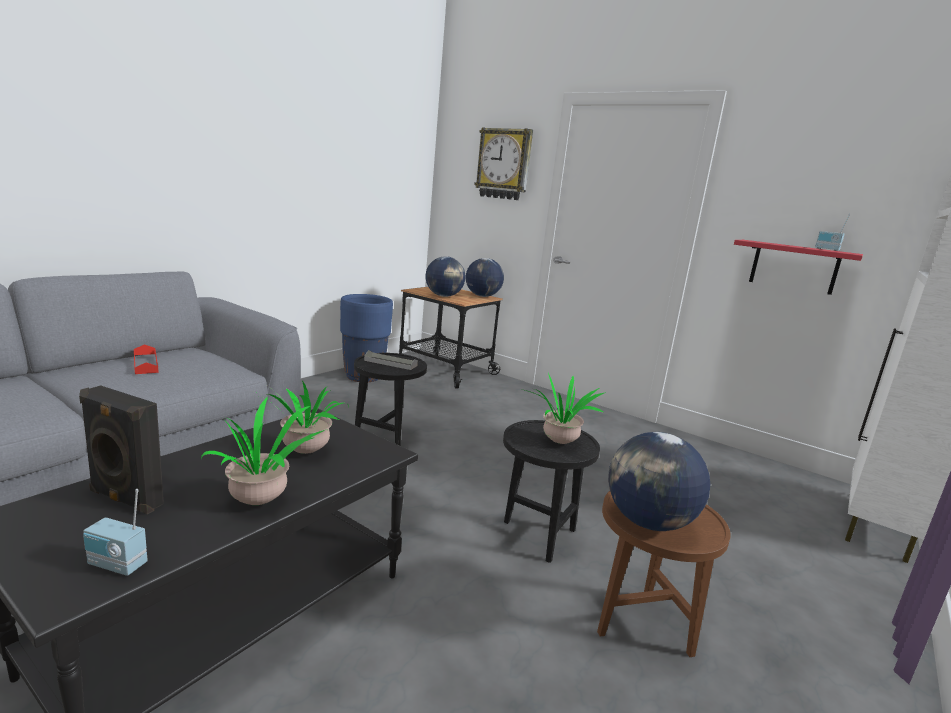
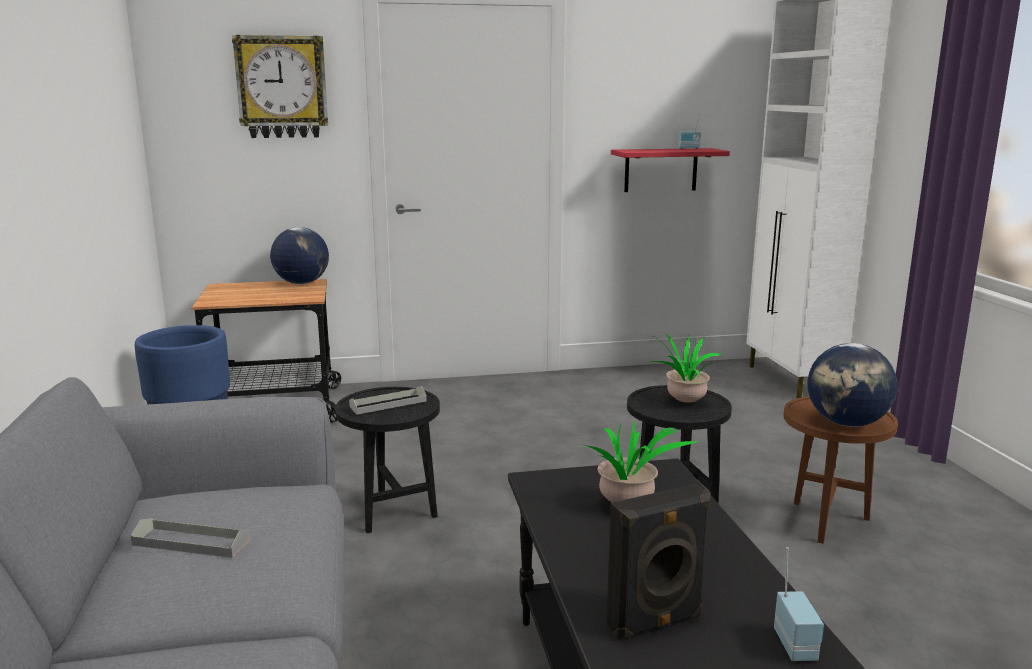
camera: 45 degrees left, 0 degrees up
(116, 566) = (797, 645): radio -> radio turned 60 degrees counterclockwise
(145, 363) = (191, 542): red tray -> grey tray
(261, 500) = (716, 550): potted plant -> none
(444, 296) = (267, 298): globe -> none

